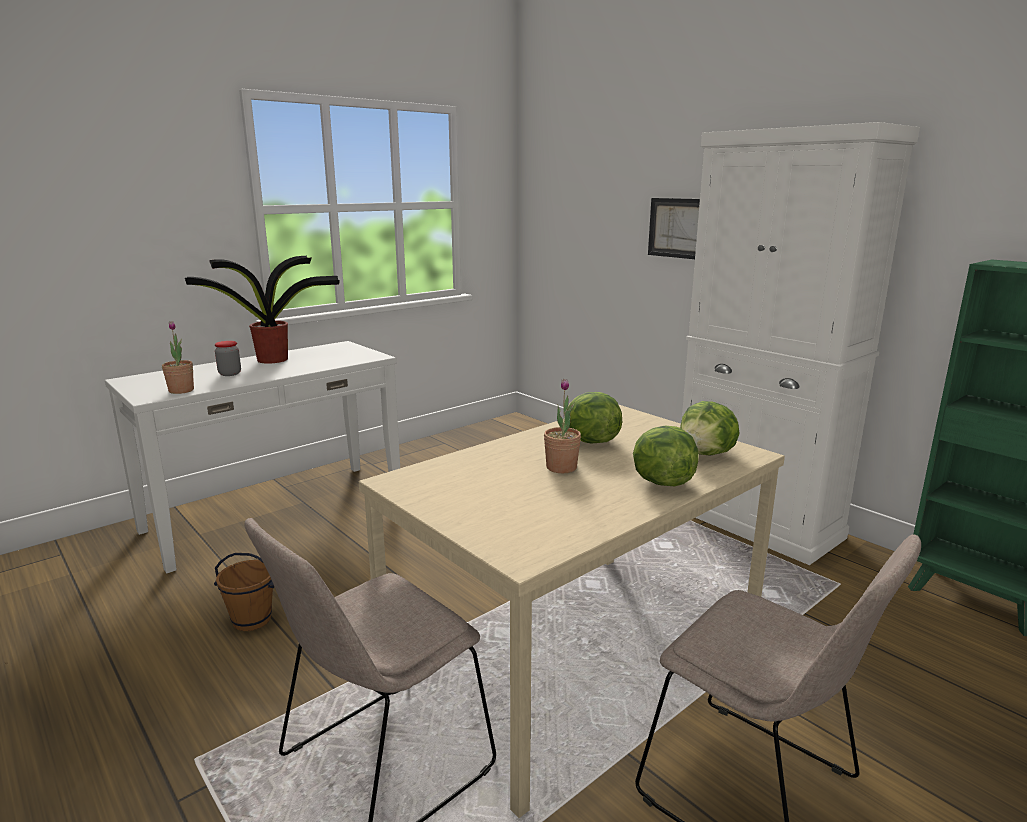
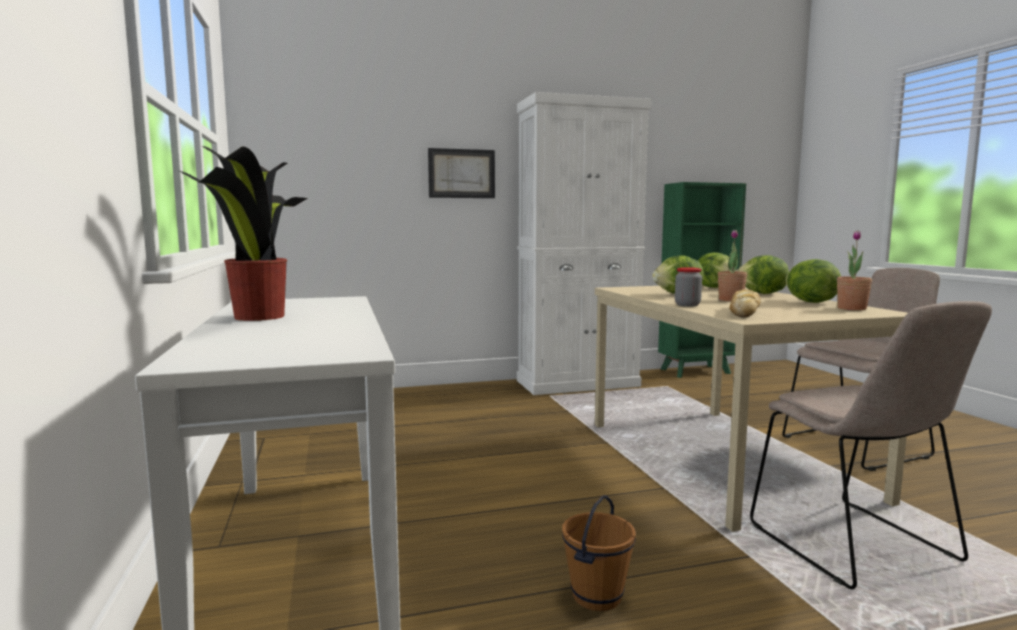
camera: 65 degrees left, 10 degrees down
(181, 390) = (350, 342): potted plant -> potted plant (851, 308)
(230, 374) = (298, 328): jar -> jar (687, 305)
(453, 477) = (744, 311): none -> bread
(590, 510) = (809, 302): none -> lettuce

